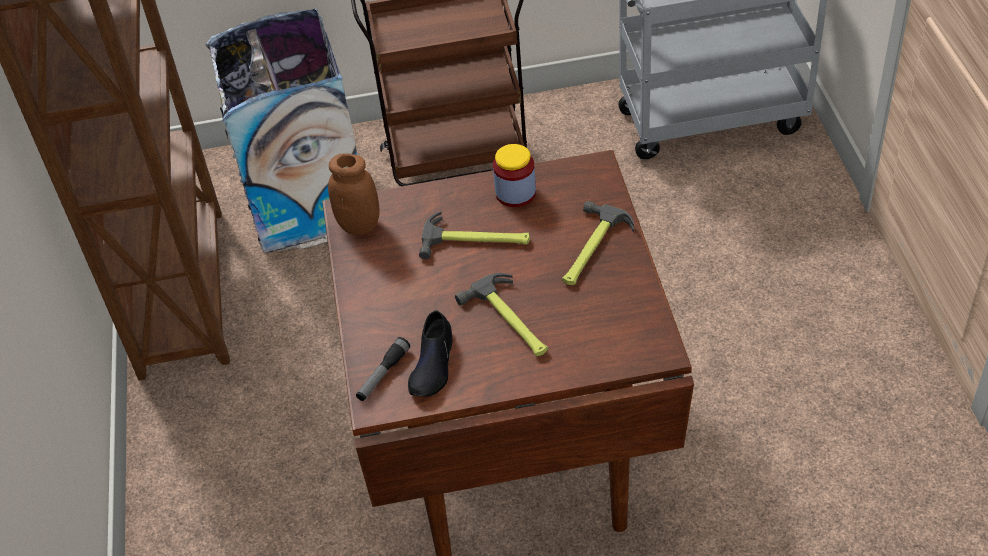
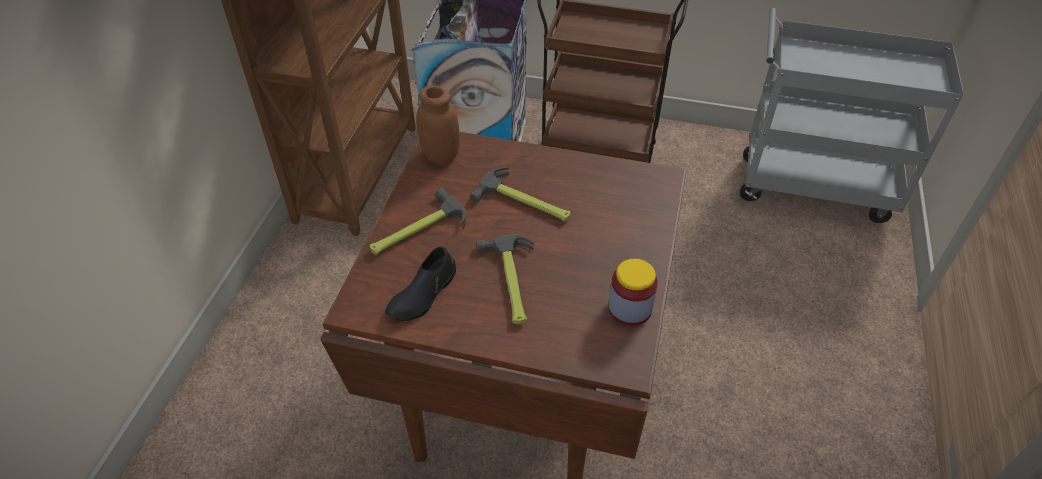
camera: 20 degrees right, 0 degrees up
(383, 374) = (378, 285): flashlight -> none
(515, 193) = (581, 175): jar -> jar (630, 308)
(591, 249) = (618, 247): hammer -> hammer (416, 230)

